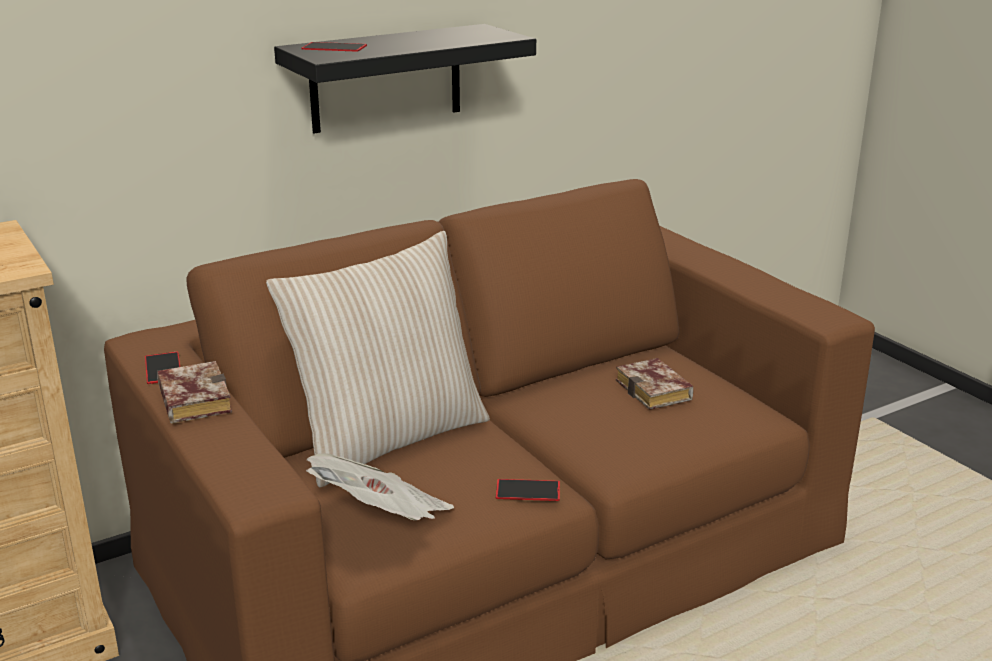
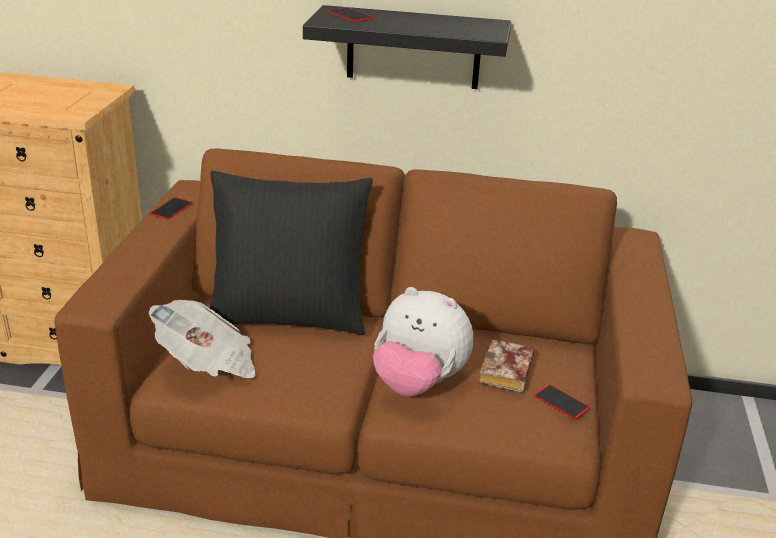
camera: 40 degrees right, 5 degrees up
(191, 399) = (151, 233): book -> none
(388, 438) = (289, 315): beige pillow -> black pillow
(528, 490) = (314, 393): phone -> phone (561, 401)
(600, 435) = (418, 383): none -> plush toy

